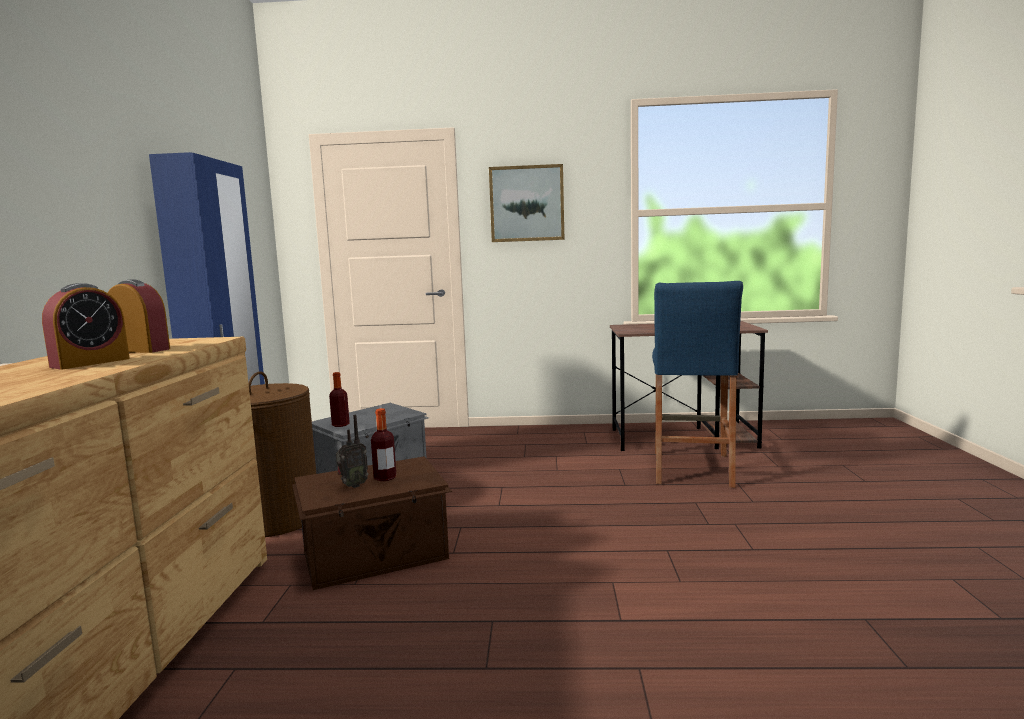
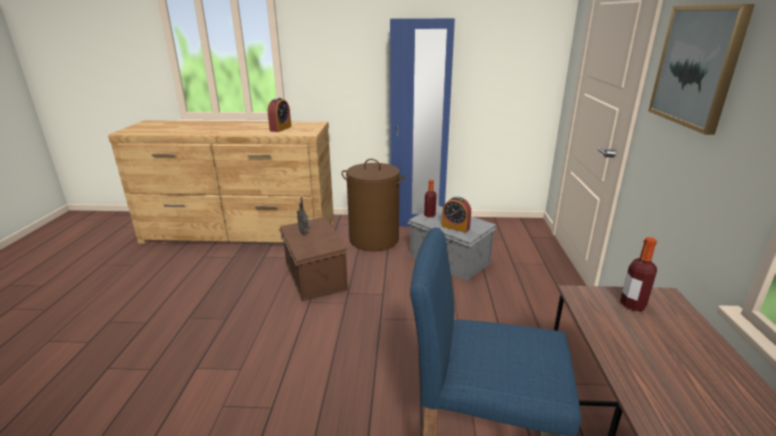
camera: 90 degrees right, 15 degrees up
(90, 363) = (249, 129): alarm clock -> alarm clock (455, 227)
(385, 478) = (312, 240): bottle -> bottle (632, 305)

